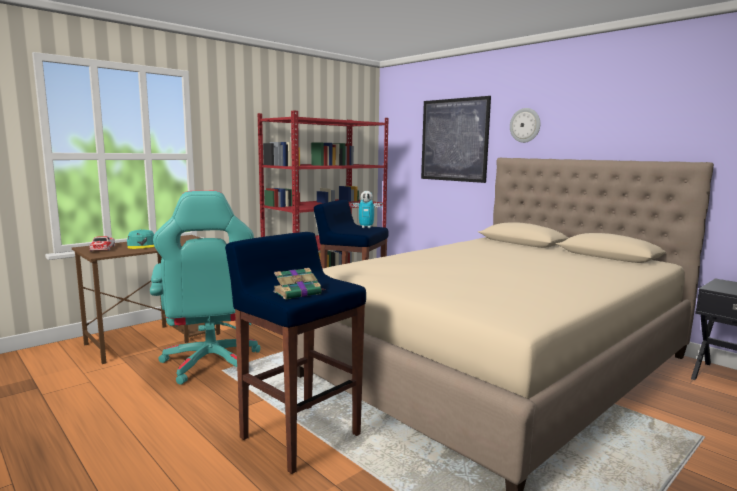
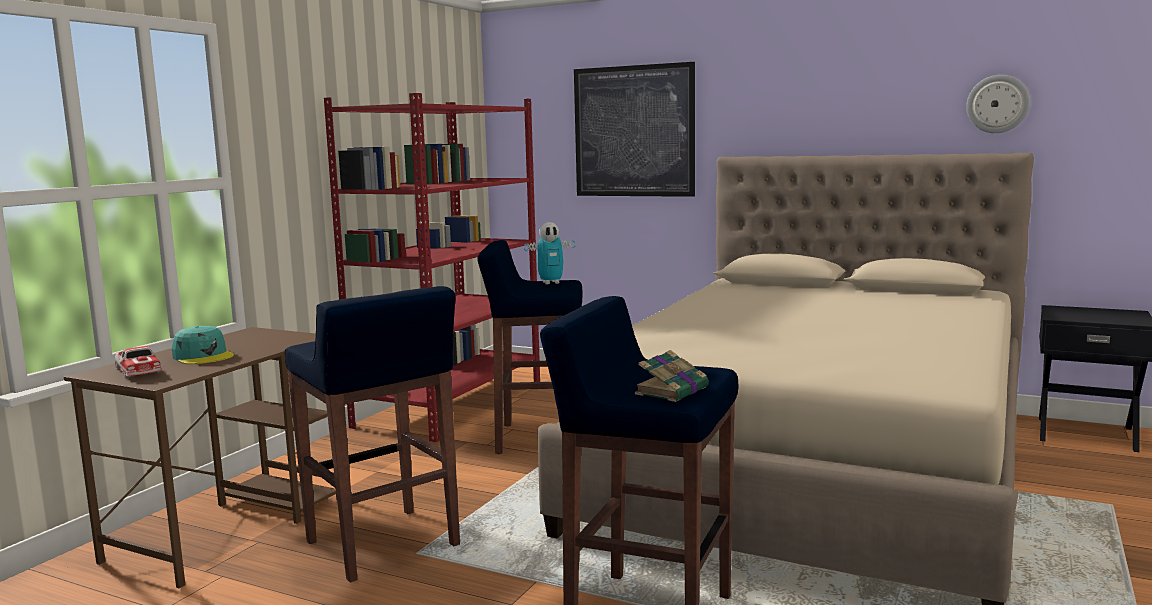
camera: 20 degrees left, 0 degrees up
(211, 362) = (383, 545): turquoise office chair -> blue stool
(525, 125) = (755, 106): wall clock -> wall clock (997, 104)

